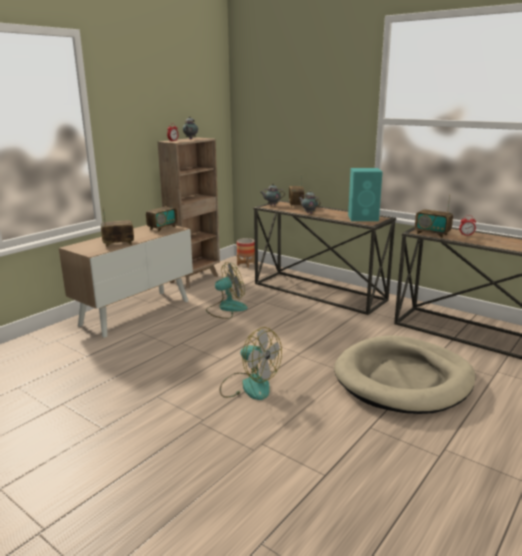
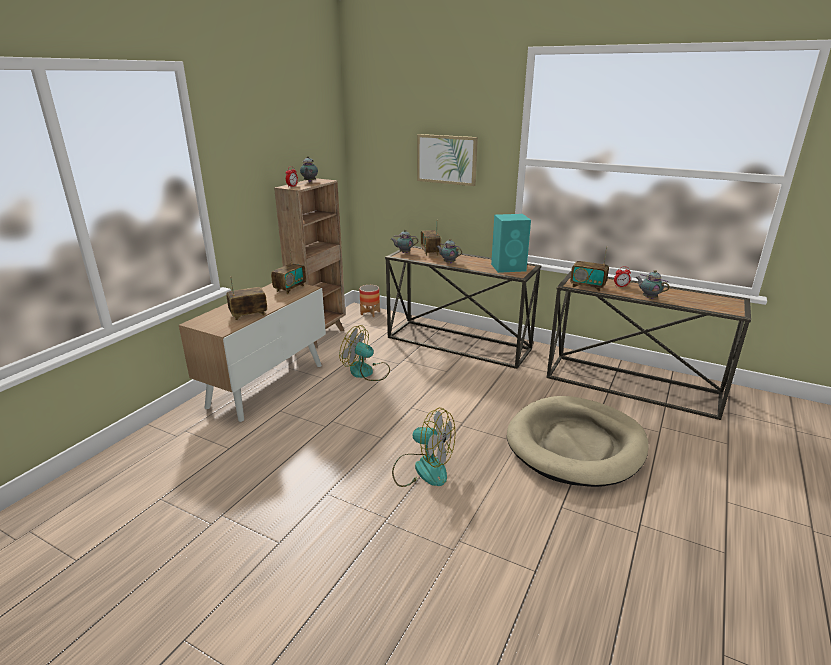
camera: 10 degrees left, 5 degrees up
(226, 308) = (367, 372): fan -> fan turned 120 degrees counterclockwise
(315, 121) = (447, 159): none -> picture
(489, 244) = (648, 298): none -> teapot

